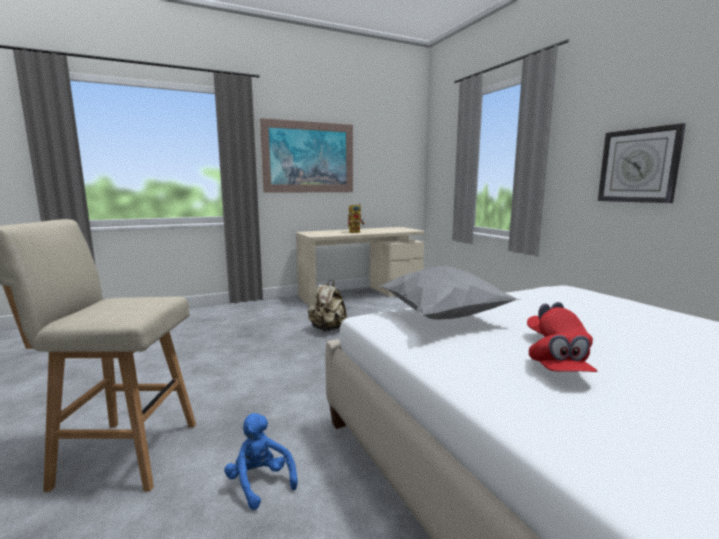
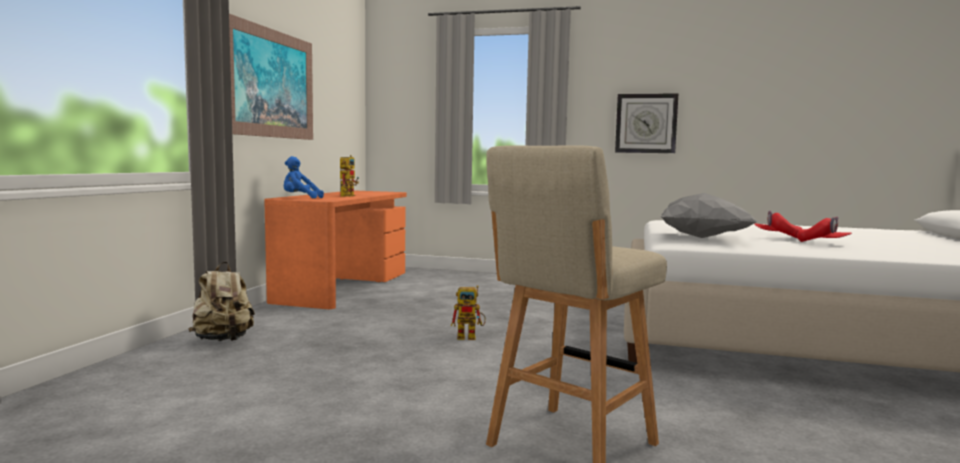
camera: 50 degrees left, 5 degrees down
(260, 482) = (690, 405): blue plush toy -> blue plush toy (300, 198)
(317, 352) = (471, 337): none -> toy robot
(327, 329) = (416, 320): beige backpack -> beige backpack (223, 340)
(361, 294) = (343, 287): beige desk -> orange desk

